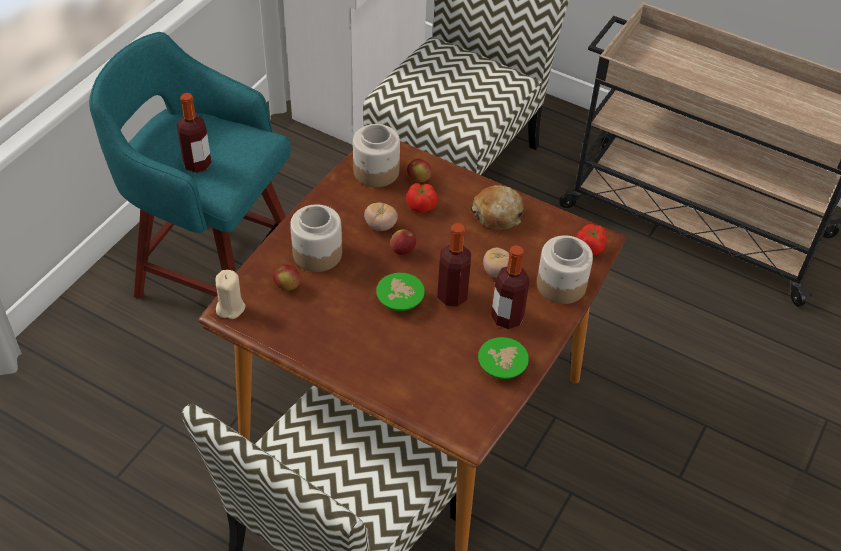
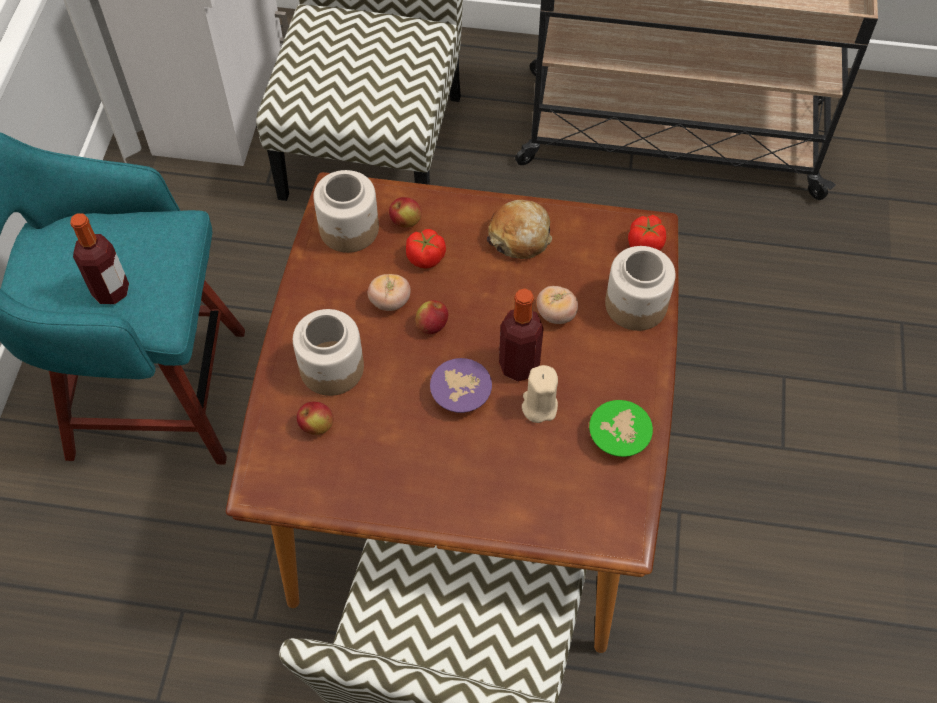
camera: 20 degrees left, 10 degrees up
(230, 307) = (260, 482): beige candle -> beige candle (539, 406)
(399, 299) = (459, 392): green bowl -> purple bowl
(507, 318) = (595, 371): bottle -> none

